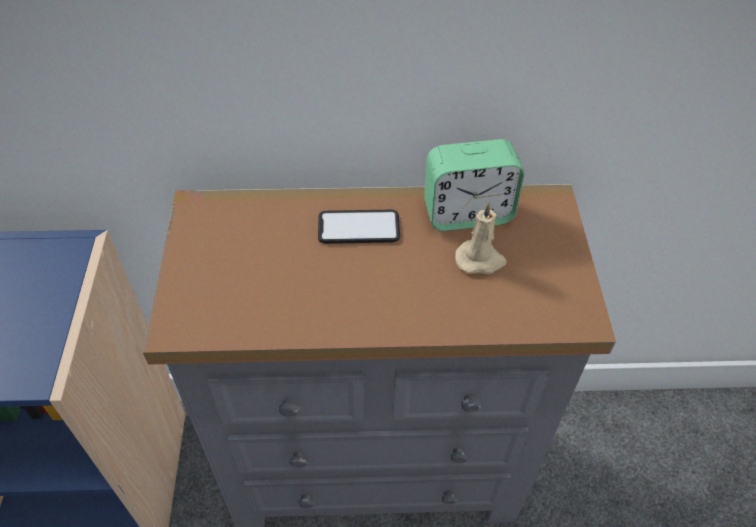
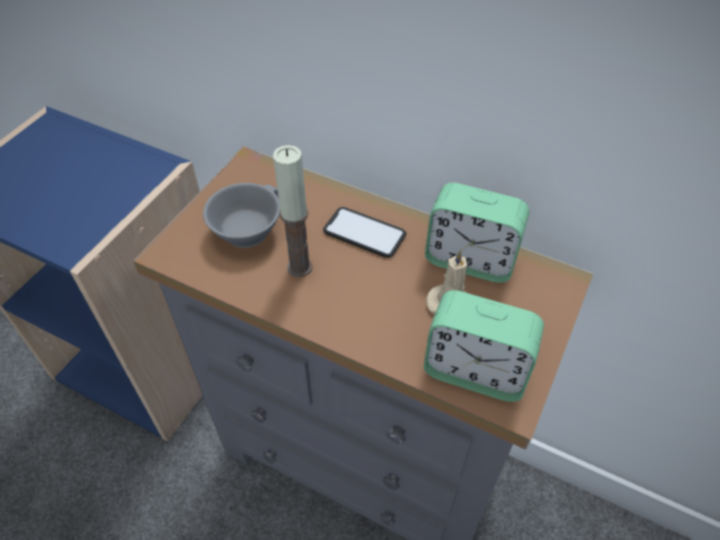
camera: 30 degrees right, 0 degrees up
(240, 270) = (246, 228): none -> grey cup
(321, 284) = (299, 267): none -> candle
(537, 306) = (475, 371): none -> alarm clock

